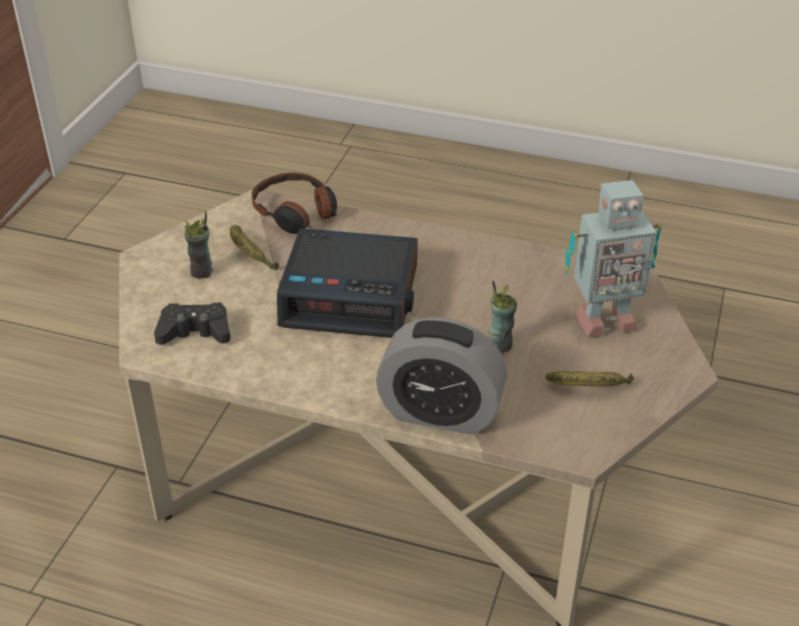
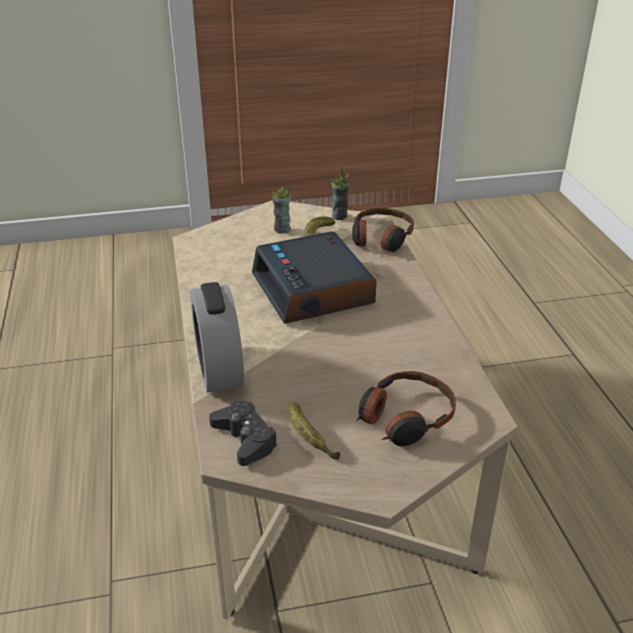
camera: 60 degrees right, 5 degrees down
(195, 332) = (222, 248): black game controller -> black game controller (245, 439)
(500, 344) = (321, 373): cup -> cup (339, 216)
(602, 320) = (404, 418): toy robot -> headphones

